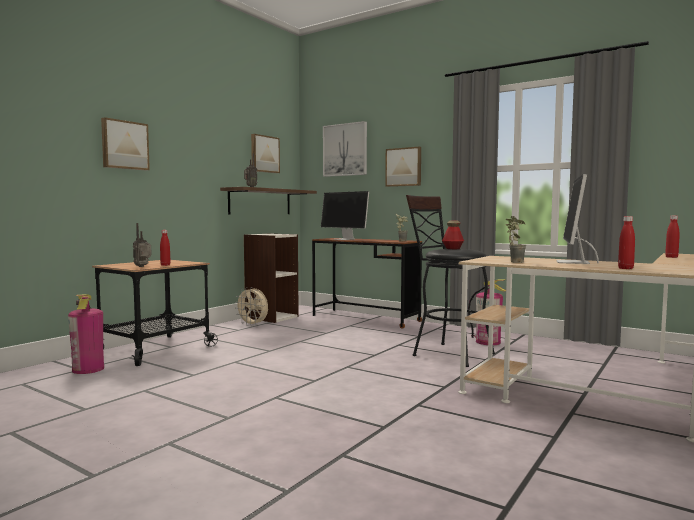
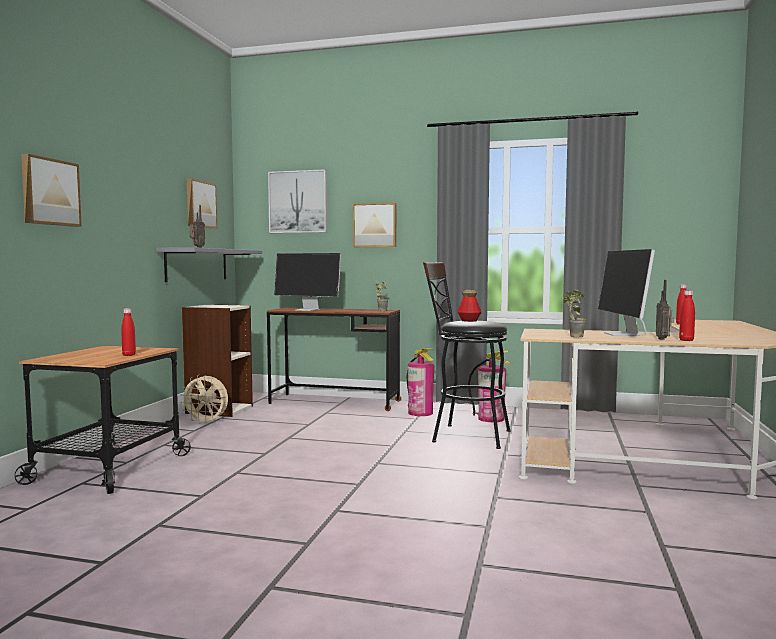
camera: 20 degrees left, 0 degrees up
(88, 369) = (40, 507): fire extinguisher -> fire extinguisher (420, 413)
(143, 266) = (103, 359): radio -> radio (663, 339)
(260, 202) = (197, 264): brown shelf -> grey shelf

